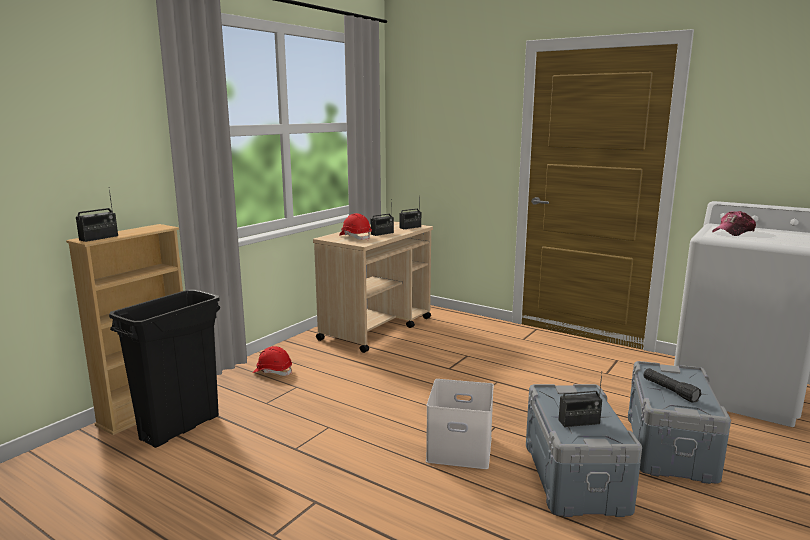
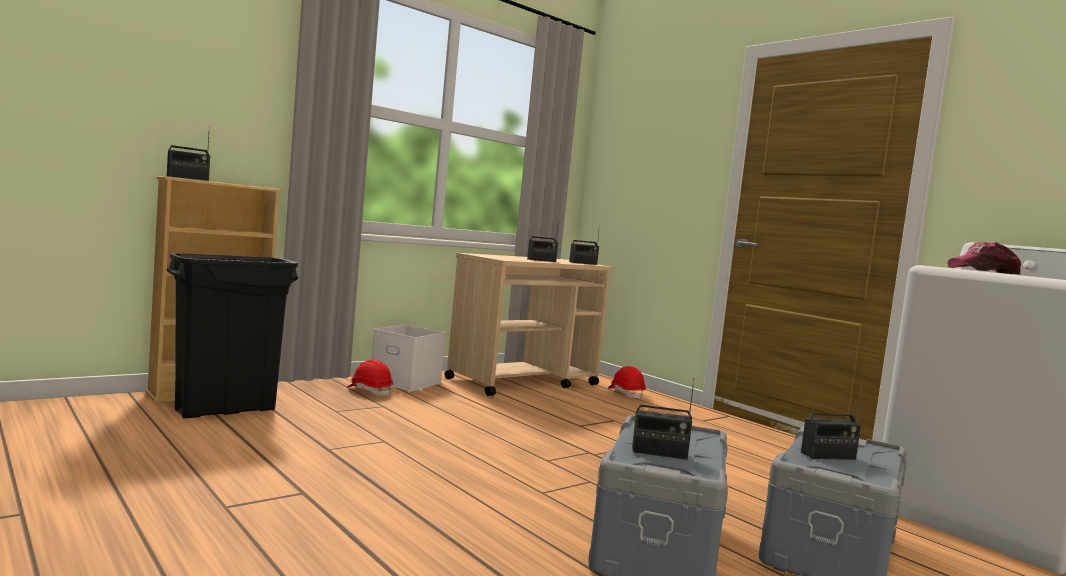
camera: 15 degrees right, 10 degrees down
(355, 237) = (505, 257): red hard hat -> red hard hat (626, 393)
(458, 449) = (521, 489): white storage box -> white storage box (404, 382)
(669, 391) = (828, 456): black flashlight -> radio

